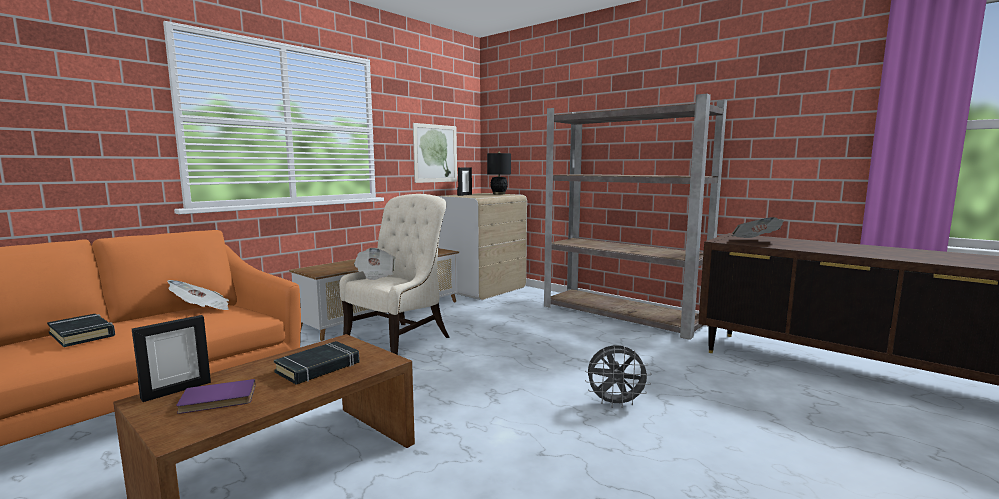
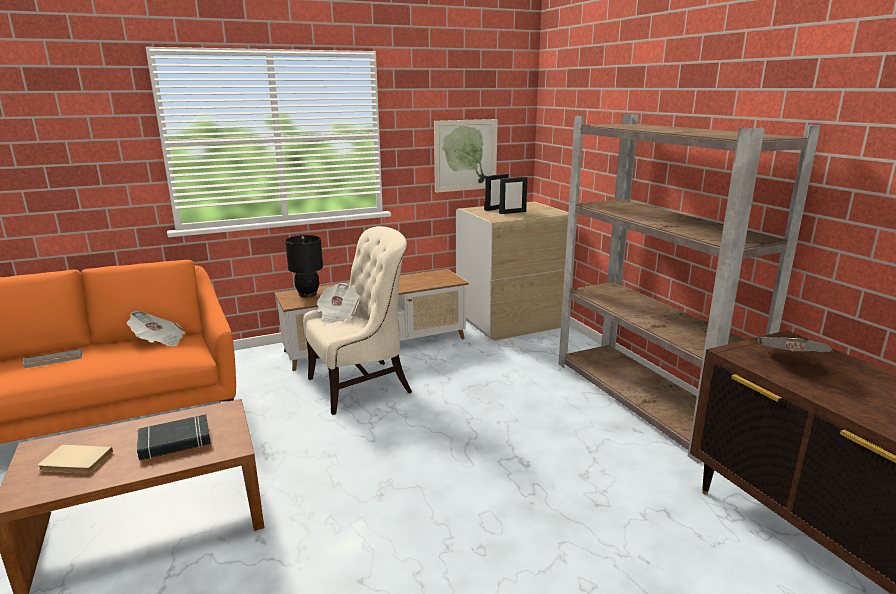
camera: 25 degrees right, 10 degrees up
(82, 334) = (54, 360): black book -> grey tray
(176, 390) = (62, 442): picture frame -> picture frame (512, 212)
(217, 400) = (75, 462): purple book -> beige book
(499, 194) = (542, 208): black table lamp -> black table lamp (308, 294)
(615, 403) = (499, 539): grey fan -> none

